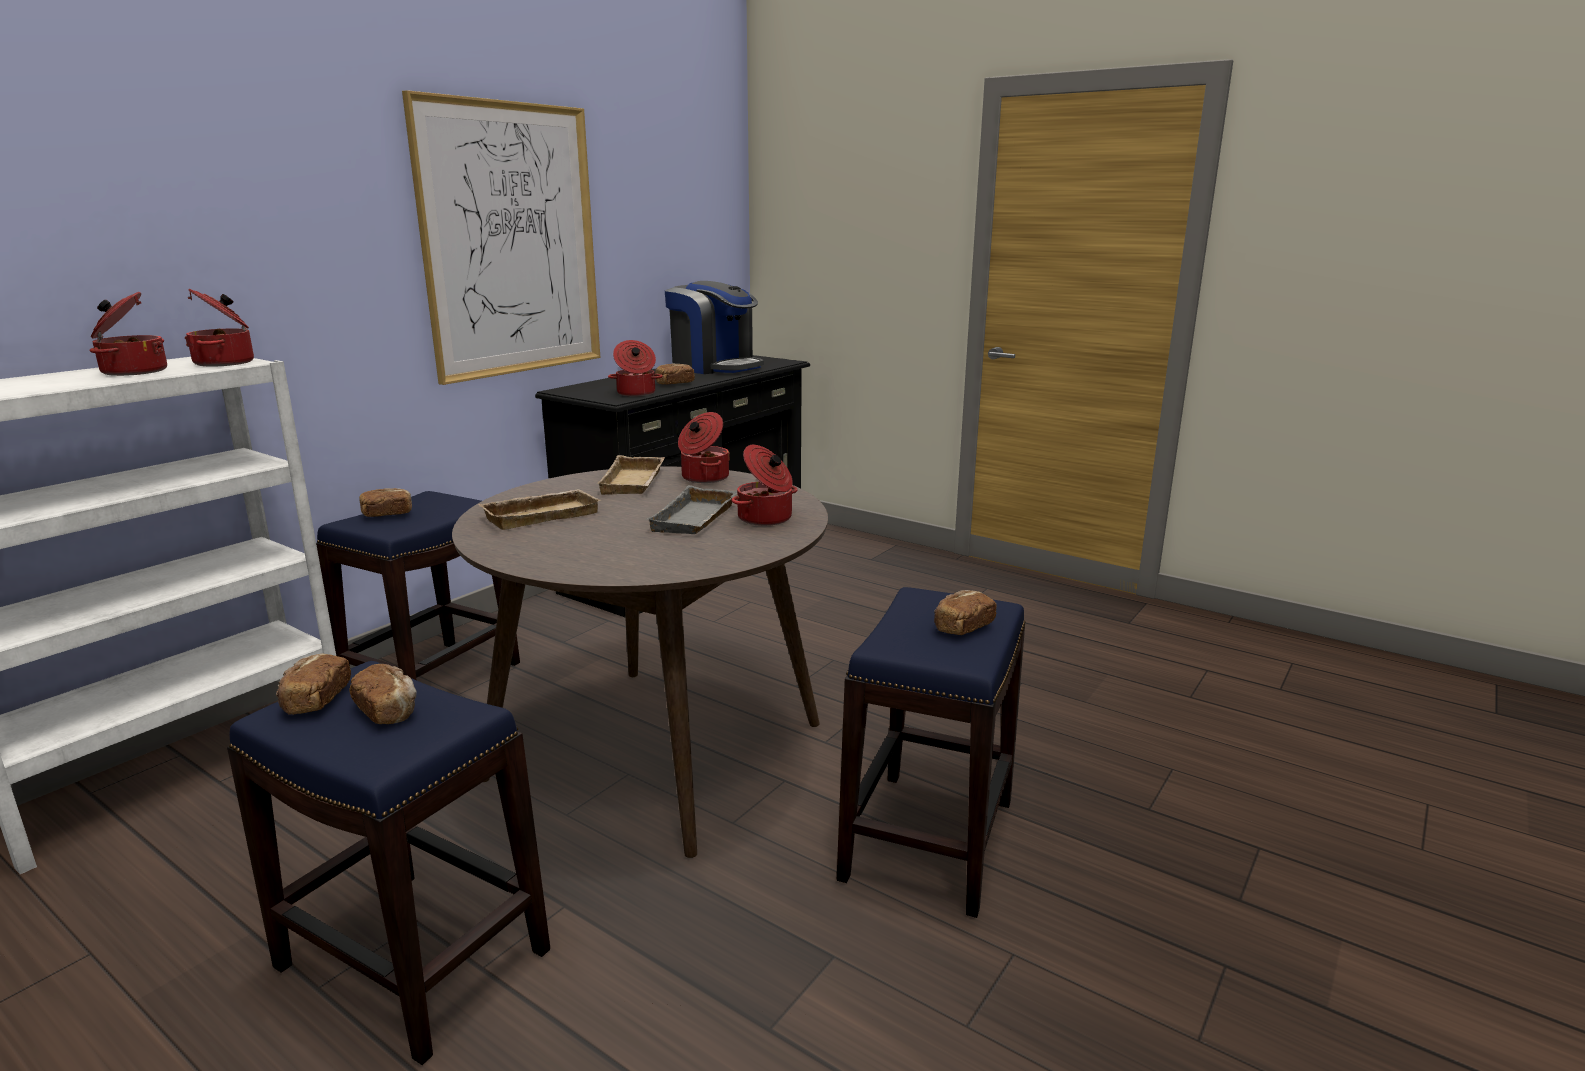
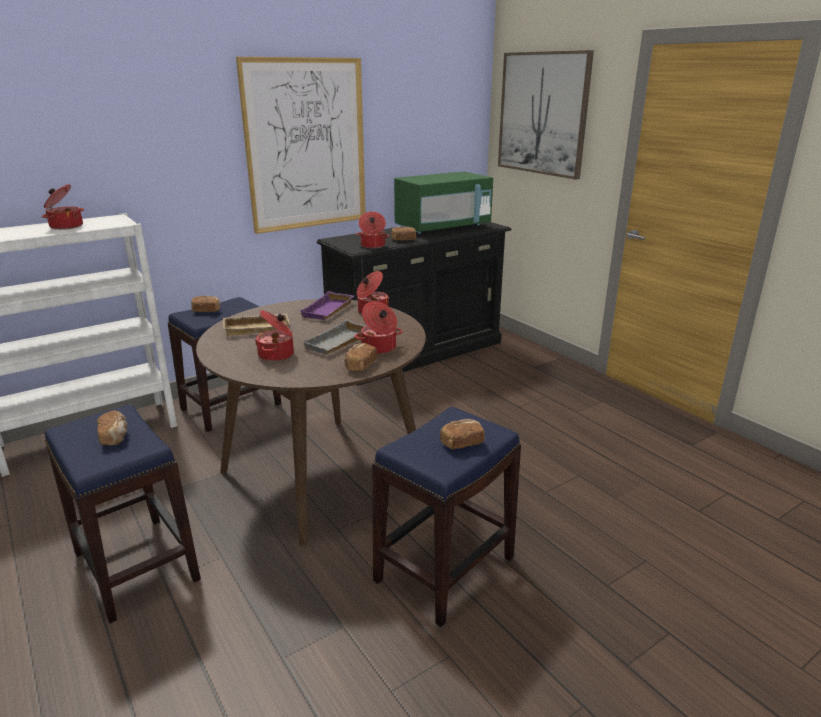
camera: 20 degrees right, 5 degrees up
(226, 362) = (114, 223): cooking pot -> cooking pot (277, 355)
(315, 700) = (87, 424): bread -> bread (359, 366)
(635, 483) = (329, 311): beige tray -> purple tray
(715, 367) = (443, 227): coffee machine -> green microwave
(838, 199) = (542, 114): none -> picture

